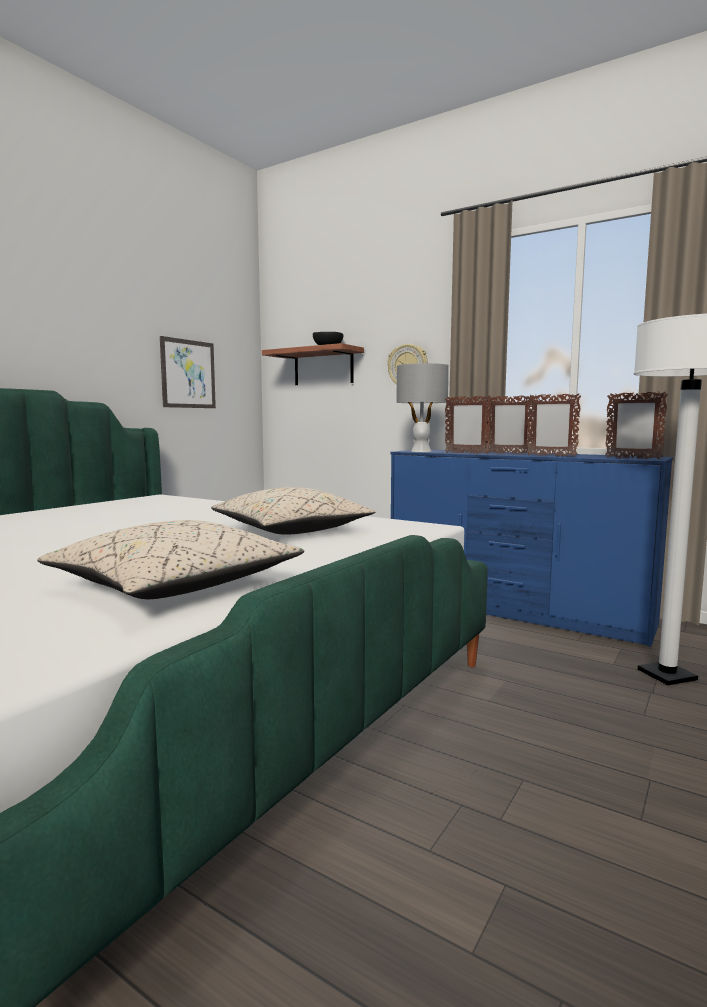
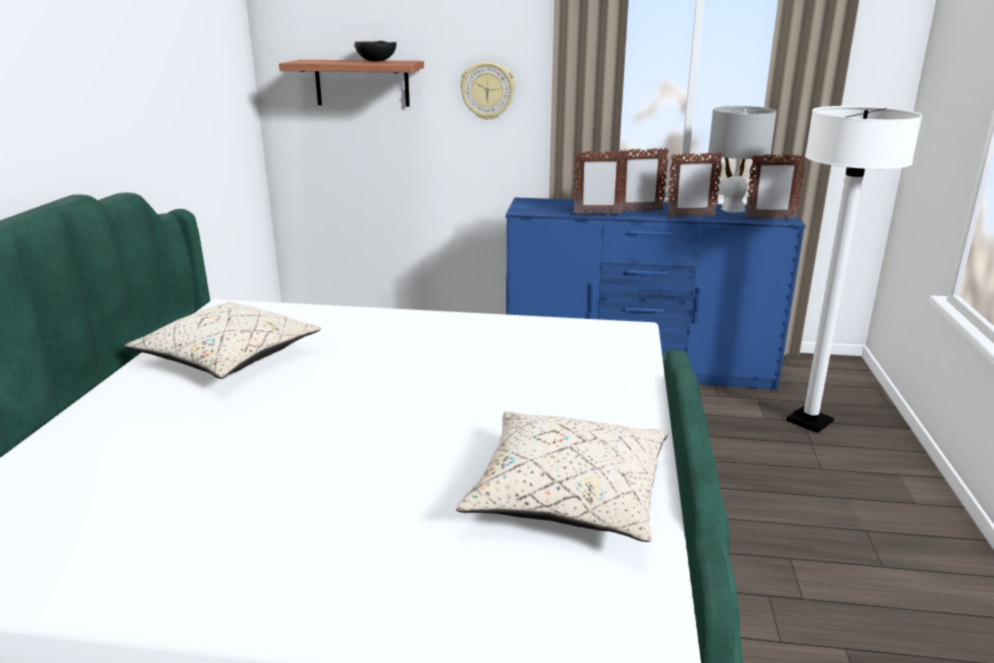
camera: 25 degrees left, 15 degrees up
(188, 374) = (193, 112): picture -> none
(291, 530) = (514, 364): beige pillow -> beige pillow (228, 358)
(421, 451) = (538, 210): grey table lamp -> grey table lamp (732, 209)

